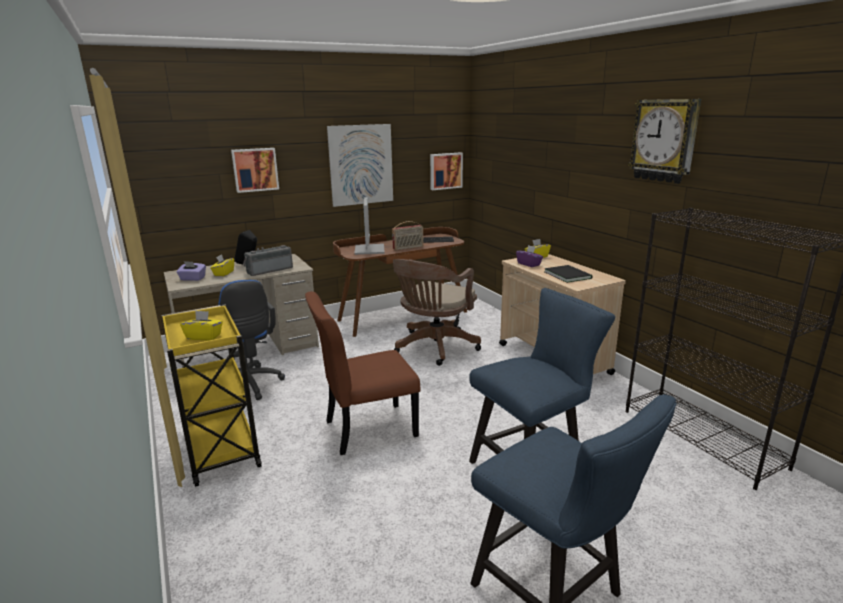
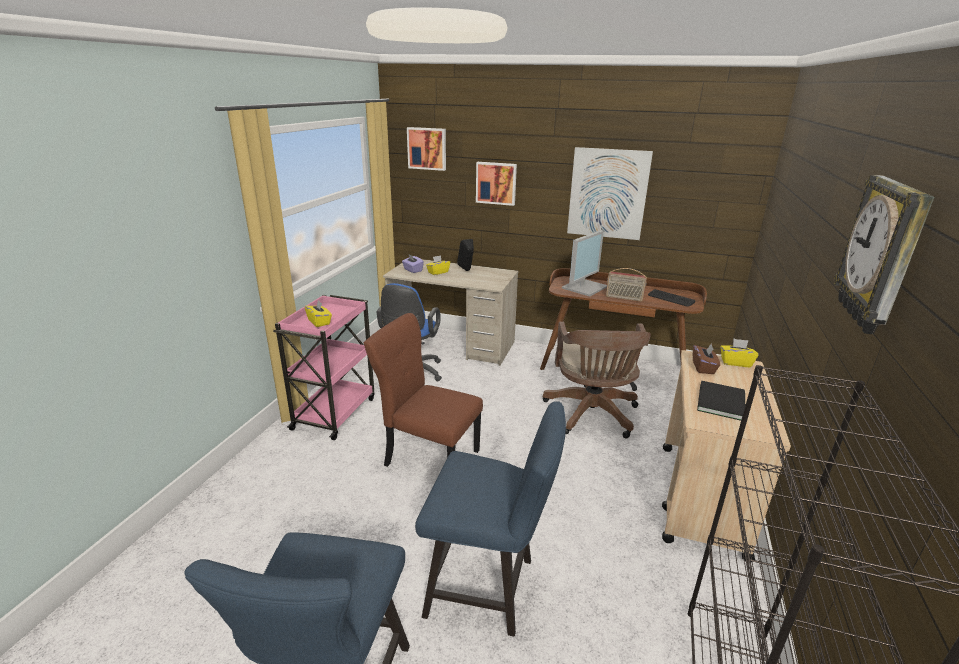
camera: 45 degrees right, 5 degrees up
(220, 448) = (335, 412): yellow cart -> pink cart
(269, 270) = (470, 280): radio -> none
(434, 348) = (592, 415): brown office chair -> brown office chair turned 75 degrees counterclockwise
(445, 171) = (722, 217): picture -> picture (427, 148)
(529, 264) = (703, 367): purple tissue box -> brown tissue box

